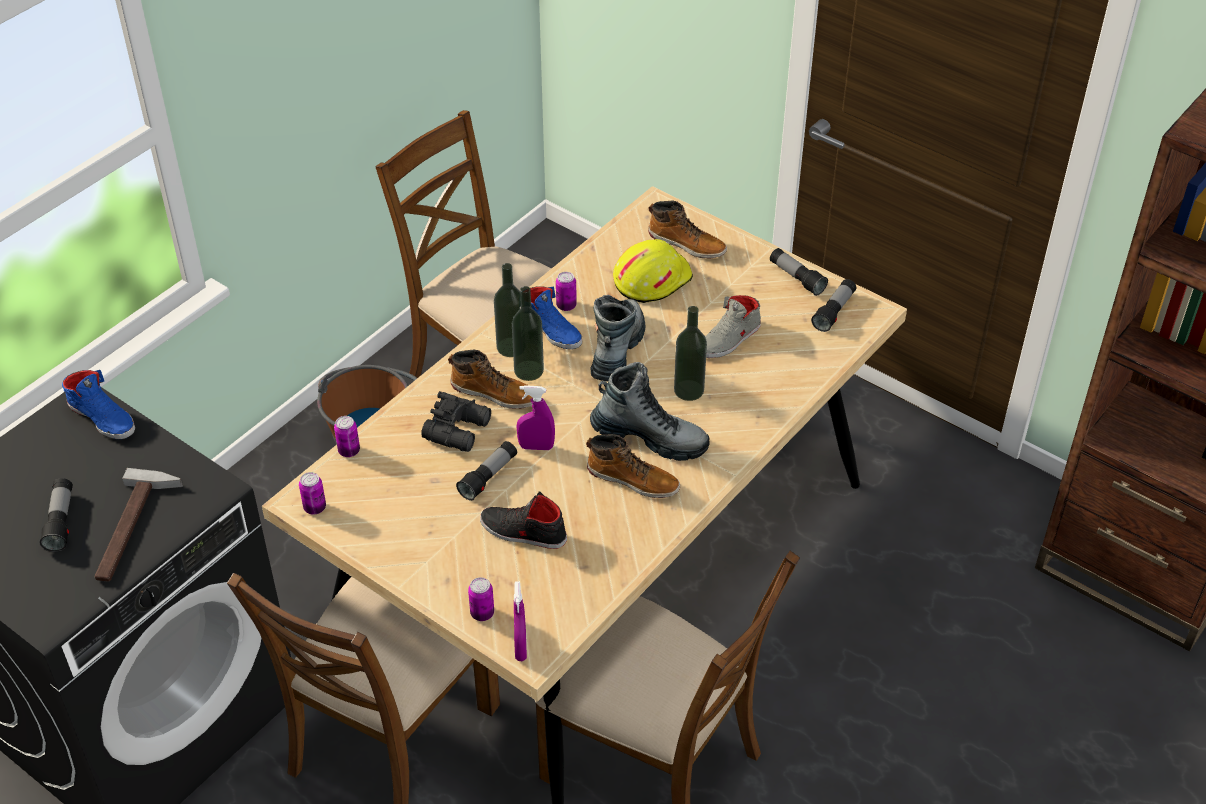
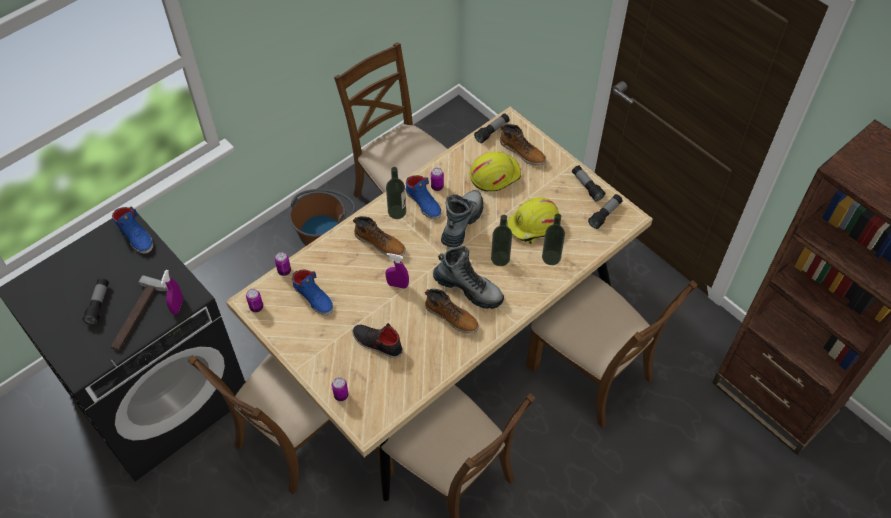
camera: 10 degrees right, 10 degrees up
(405, 482) = (314, 297): none -> blue shoe
(459, 429) = (353, 266): black binoculars -> none
(488, 477) = (364, 302): flashlight -> flashlight (492, 132)
(520, 648) = (359, 422): purple spray bottle -> purple spray bottle (177, 306)
(529, 370) = (404, 230): bottle -> bottle (551, 257)
(729, 340) = (533, 225): grey shoe -> yellow hard hat
(846, 579) = (591, 372): none -> brown chair

